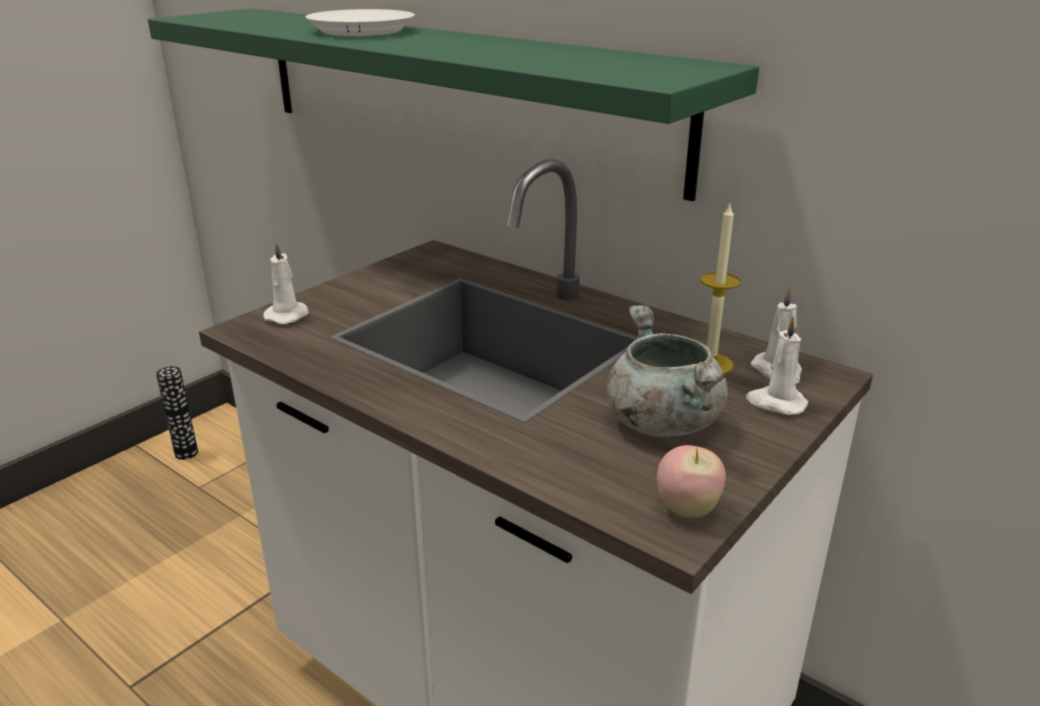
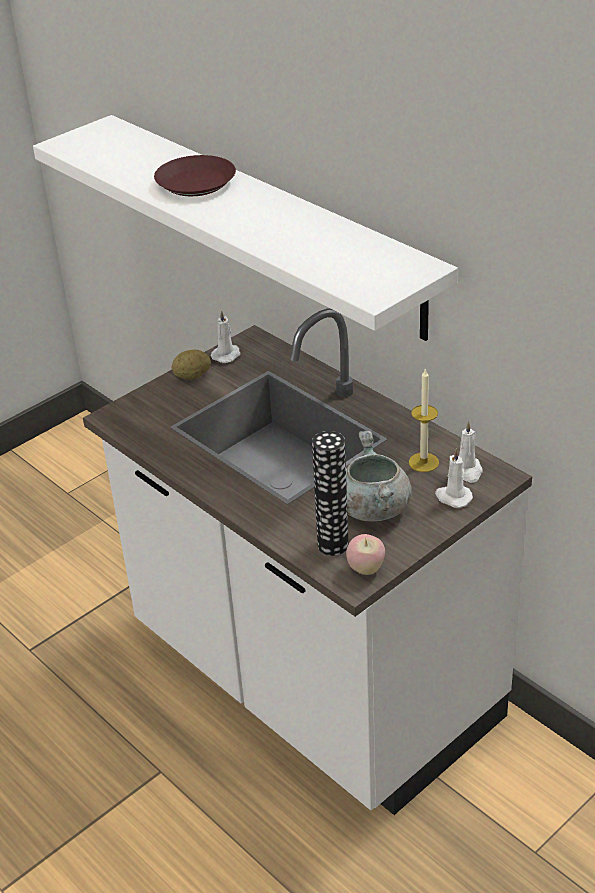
camera: 10 degrees right, 10 degrees up
(186, 453) = (54, 460): vase -> vase (333, 545)
(288, 315) = (142, 405): white candle -> white candle (227, 355)
(358, 285) = (192, 376): none -> potato
(362, 31) = (196, 183): white plate -> brown plate
(453, 91) = (266, 222): green shelf -> white shelf

